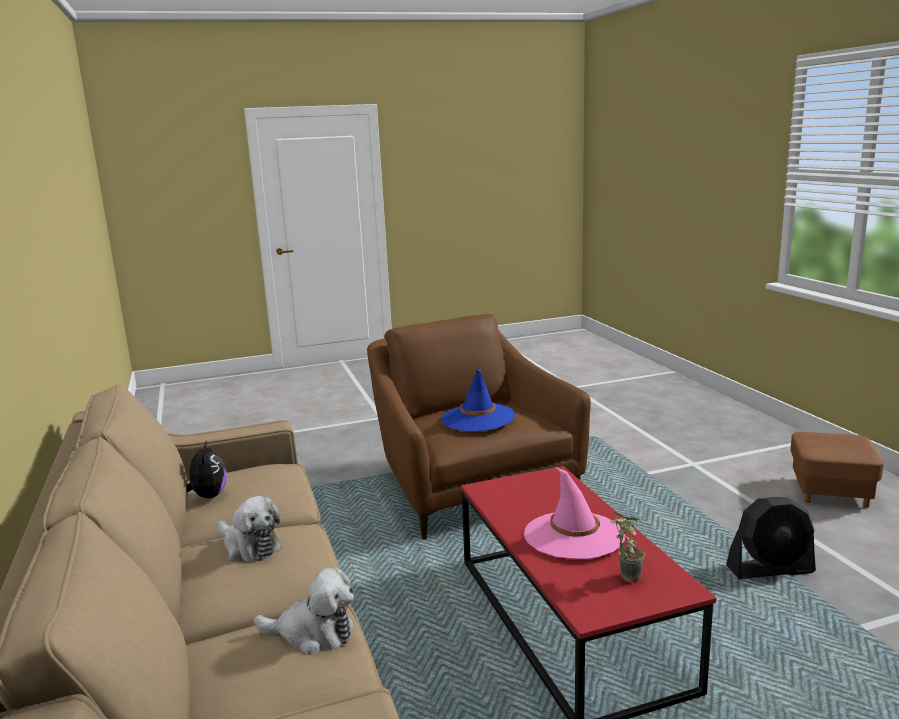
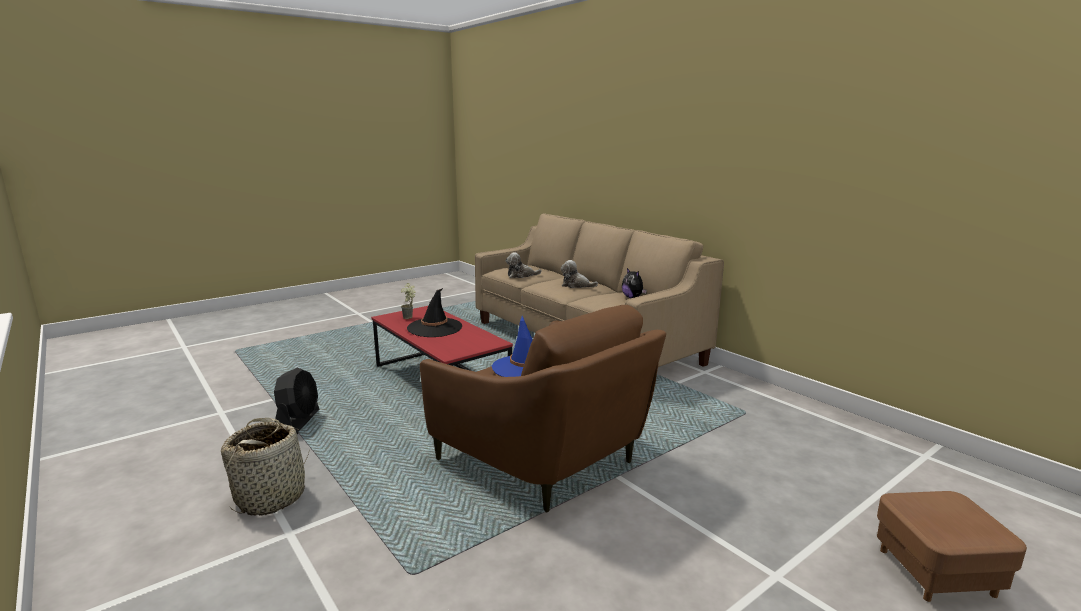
camera: 160 degrees right, 0 degrees up
(573, 535) = (435, 328): pink hat -> black hat
(730, 488) = (271, 497): none -> basket
(770, 569) = (298, 423): black fan -> black fan turned 120 degrees clockwise
(830, 491) = (159, 508): brown ottoman -> brown ottoman (936, 572)

